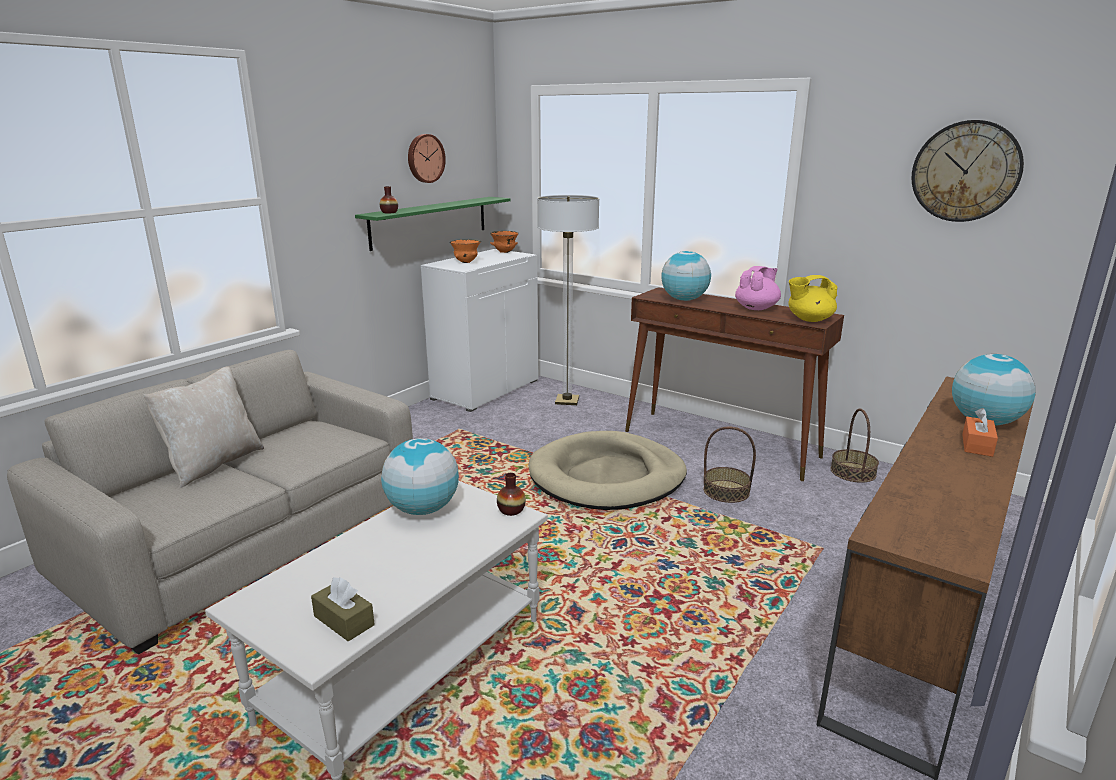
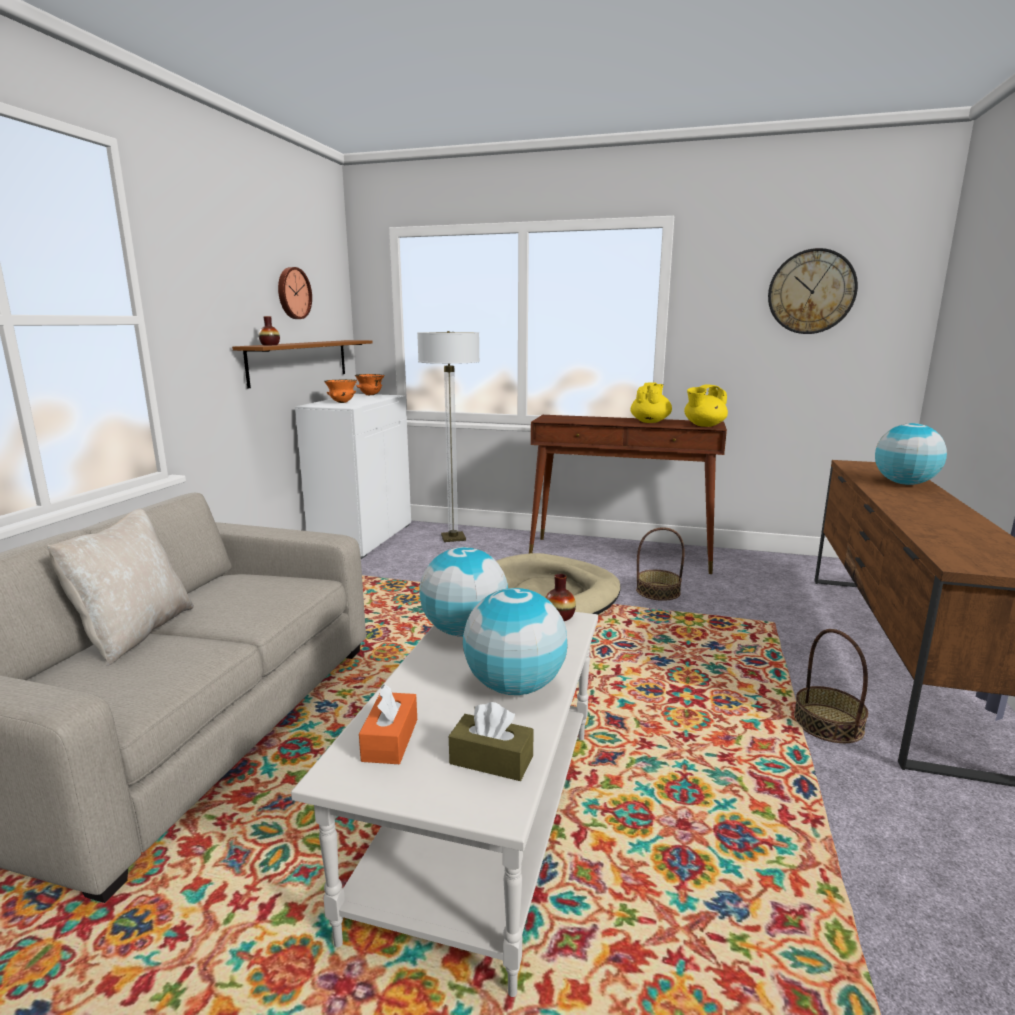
camera: 20 degrees left, 5 degrees down
(430, 222) = (299, 361): green shelf -> brown shelf
(684, 300) = (580, 420): globe -> globe (515, 687)
(756, 308) = (650, 422): pink teapot -> yellow teapot
(852, 472) = (743, 561): basket -> basket (828, 723)
(977, 445) = (923, 498): orange tissue box -> orange tissue box (390, 740)

